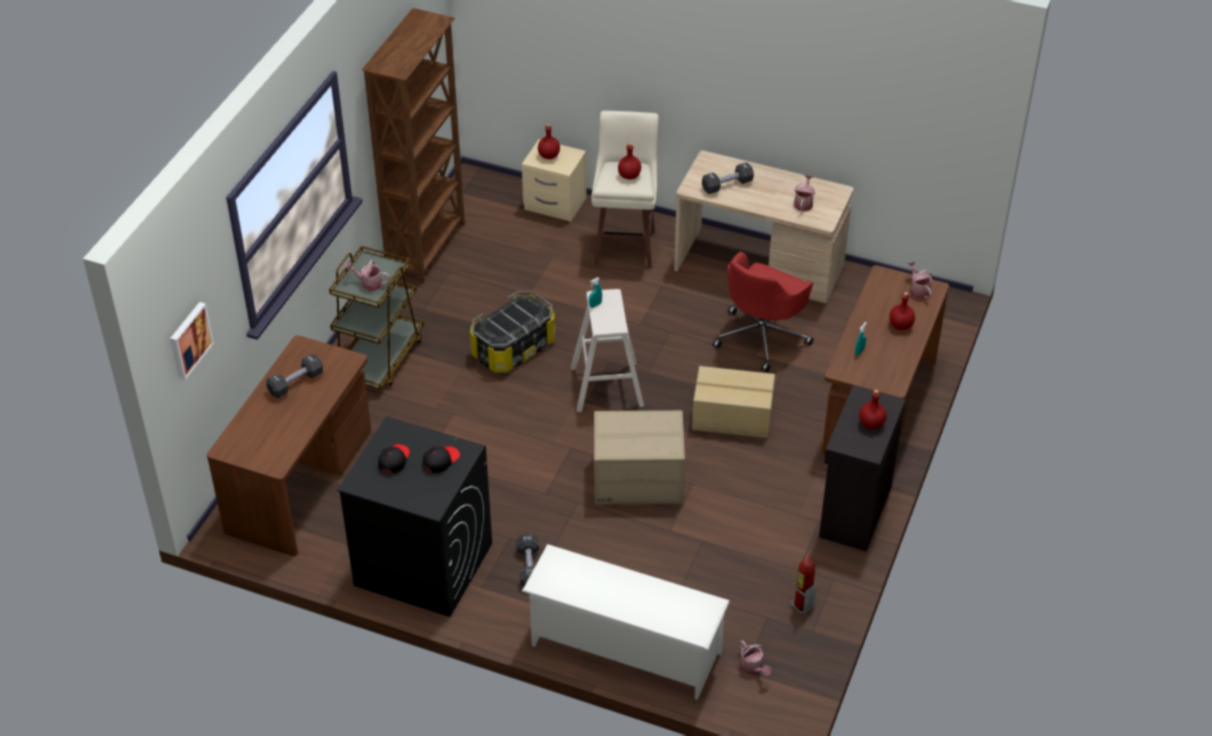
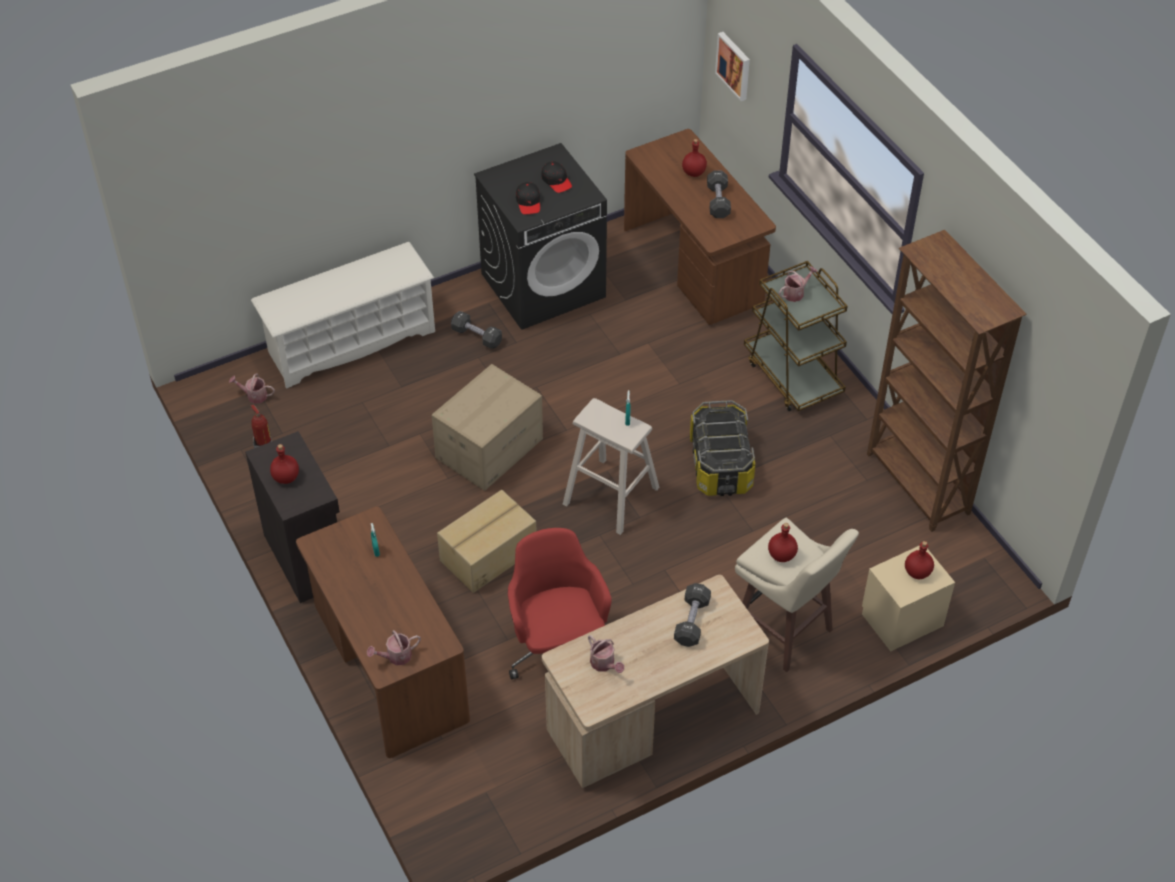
camera: 130 degrees right, 5 degrees up
(900, 326) = (370, 605): red bottle -> red bottle (693, 172)
(918, 290) = (395, 656): watering can -> watering can turned 135 degrees clockwise

